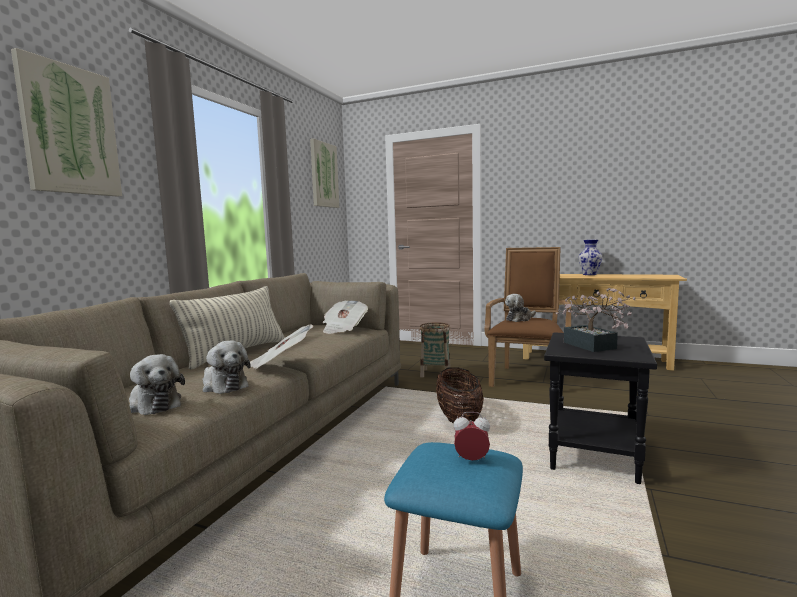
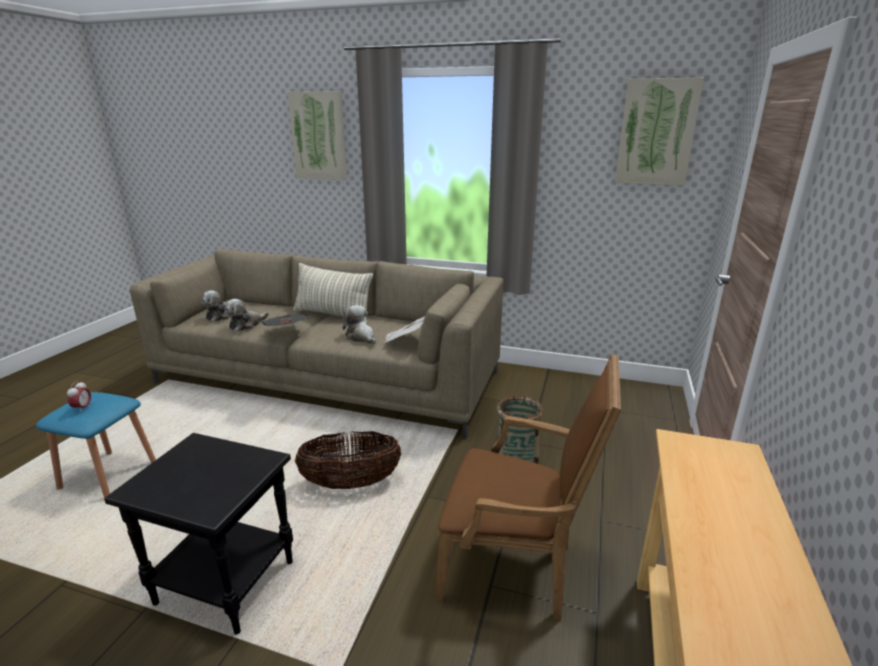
camera: 85 degrees right, 15 degrees up
(519, 319) = (514, 472): plush toy -> plush toy (361, 337)
(590, 274) = (776, 557): vase -> none
(593, 347) = (196, 468): potted plant -> none

